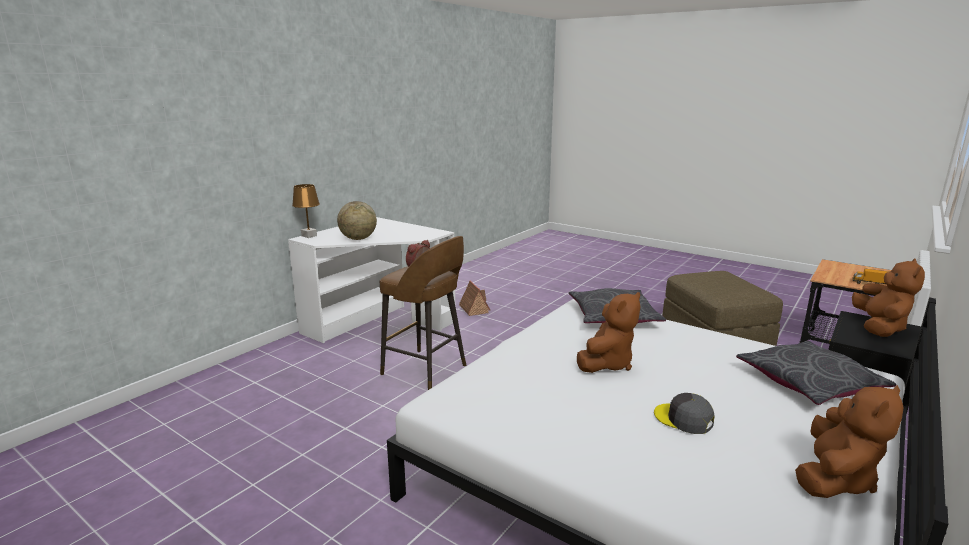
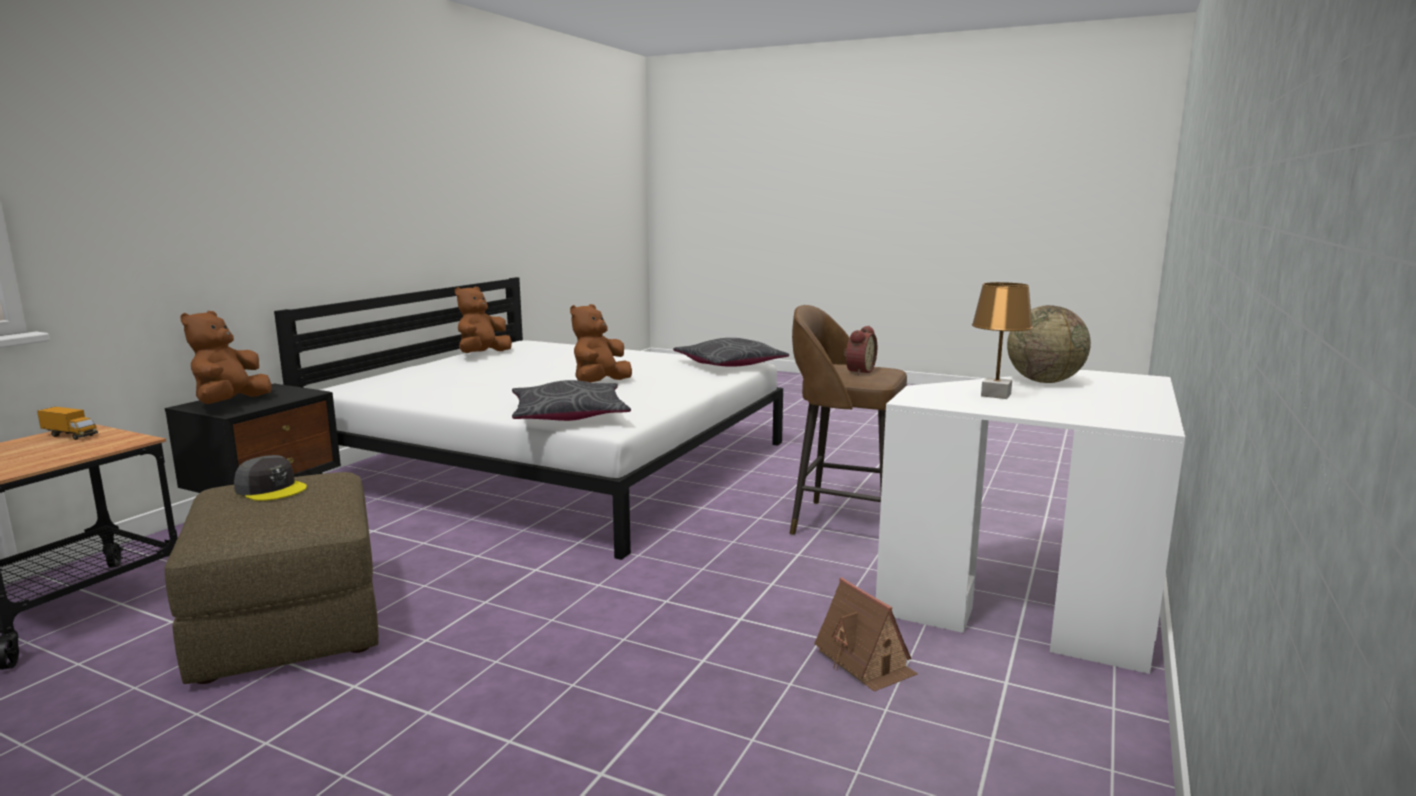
camera: 170 degrees right, 5 degrees down
(309, 236) = (1152, 382): brown table lamp -> brown table lamp (995, 395)
(683, 419) = (555, 363): grey cap -> grey cap (271, 489)
(809, 383) = (414, 382): grey pillow -> grey pillow (730, 365)

